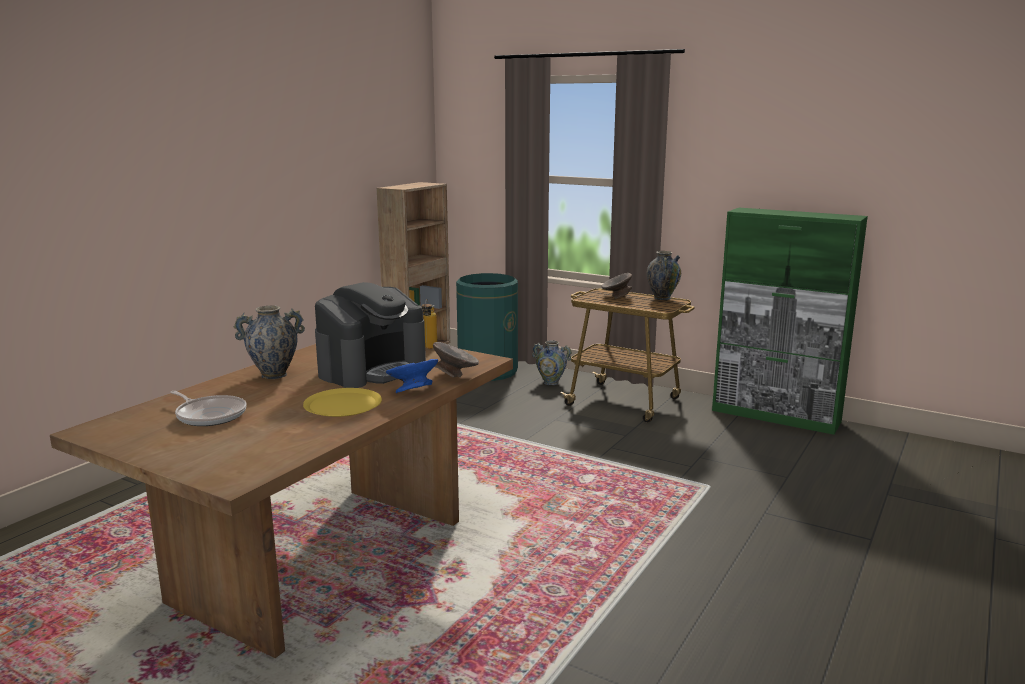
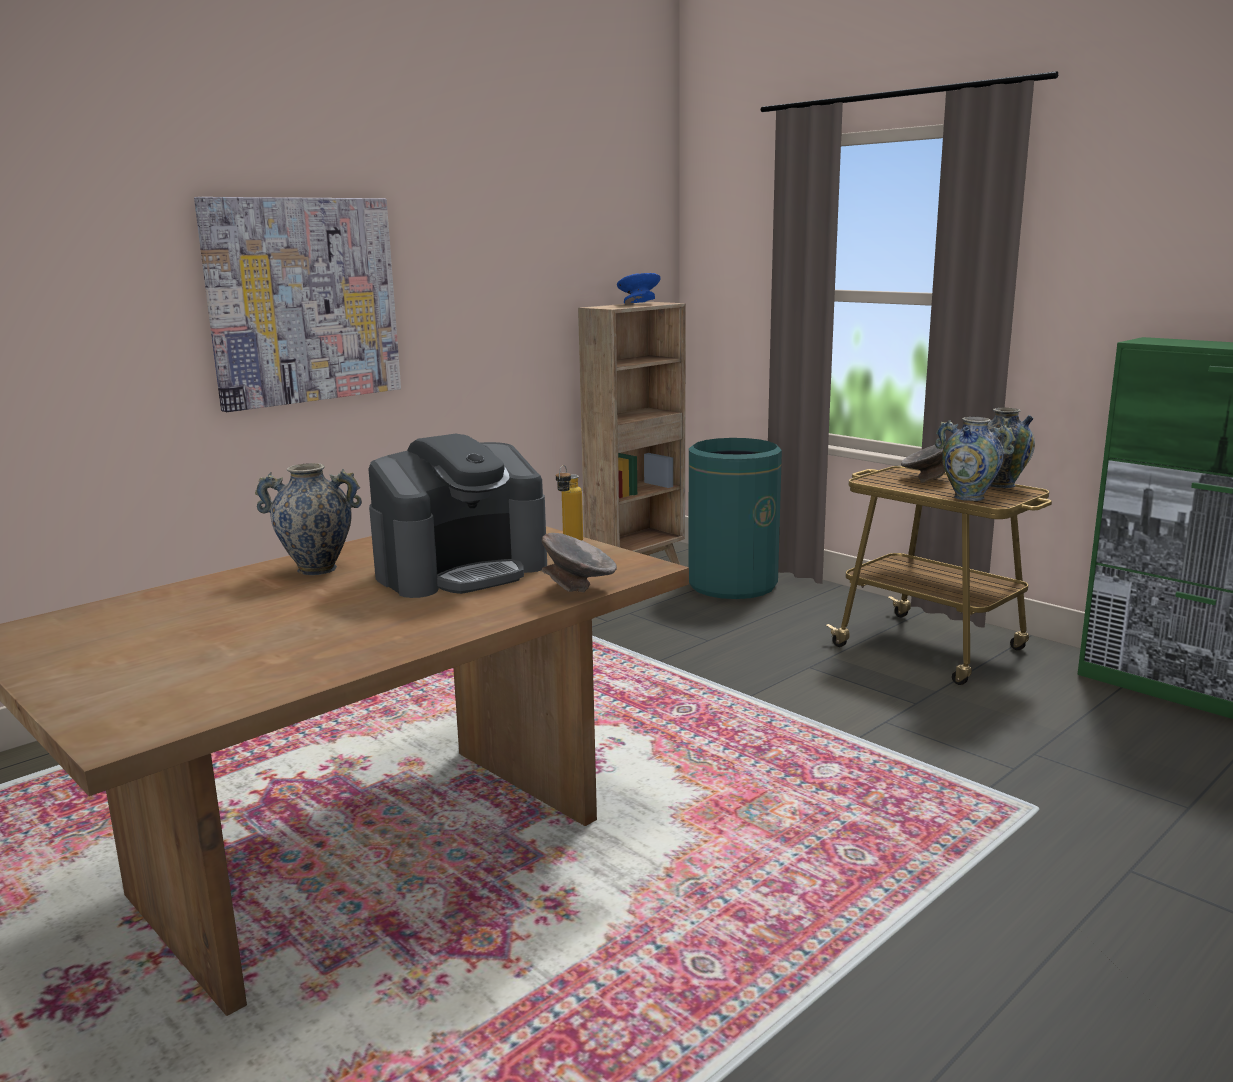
camera: 15 degrees right, 0 degrees up
(202, 189) = (303, 301): none -> picture
(210, 415) = (179, 624): frying pan -> none
(342, 404) = (377, 622): yellow plate -> none
(412, 391) = (496, 609): blue bowl -> blue bowl (638, 304)
(551, 382) = (822, 608): vase -> vase (969, 497)

